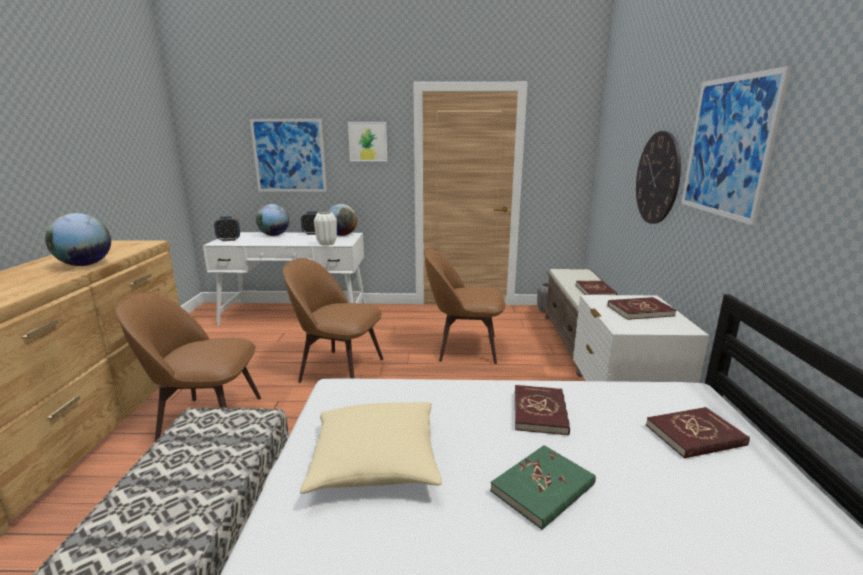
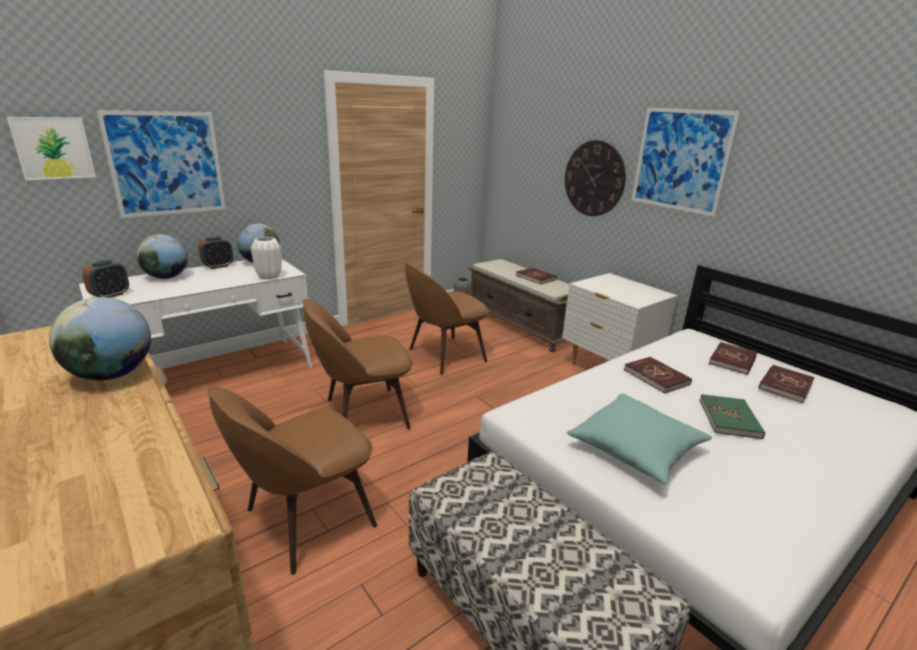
camera: 40 degrees left, 5 degrees up
(368, 141) = (275, 142): picture -> picture (53, 148)
(375, 462) = (636, 449): beige pillow -> turquoise pillow
(640, 311) = (621, 287): red book -> red book (785, 385)

